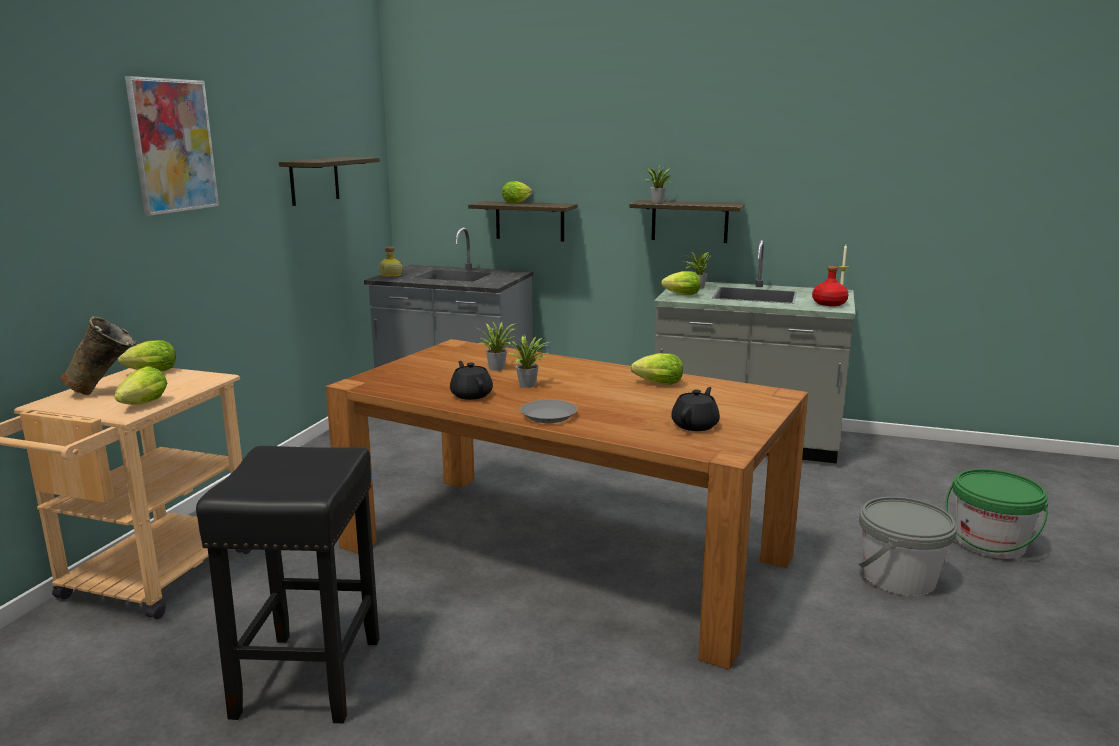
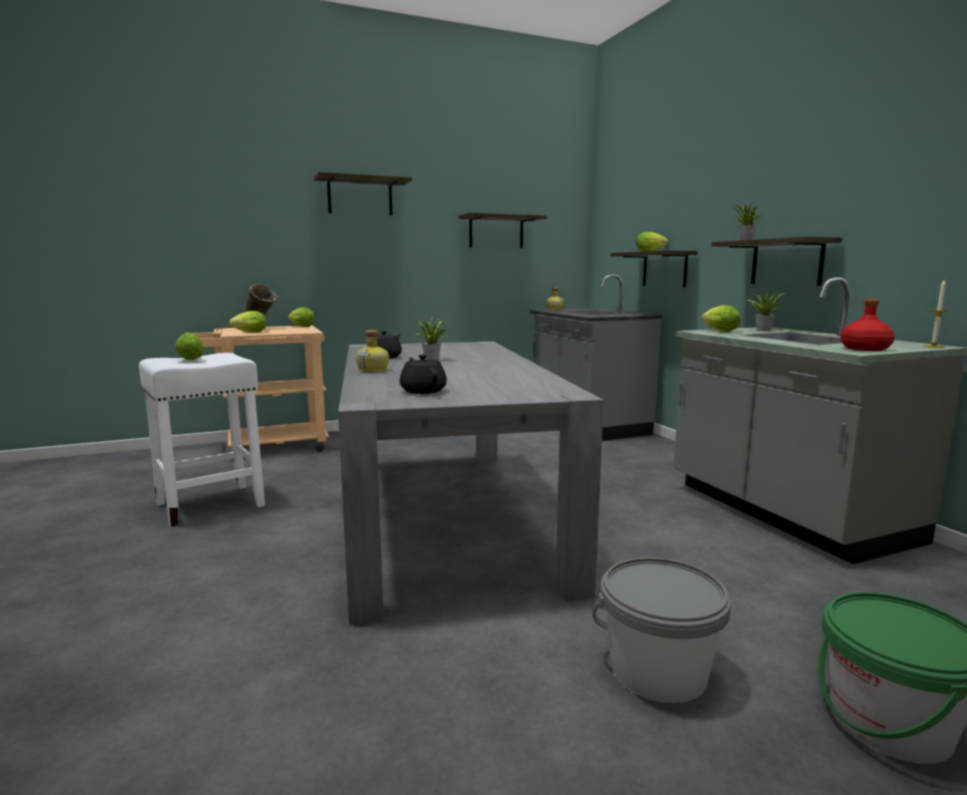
camera: 50 degrees right, 5 degrees down
(173, 146) = (360, 197): picture -> shelf
(309, 675) = (212, 504): black stool -> white stool
(498, 367) = (455, 352): potted plant -> none
(549, 416) = (374, 370): grey plate -> bottle
(564, 552) = (444, 514): brown dining table -> grey dining table
(656, 384) = (506, 373): lettuce -> lettuce (190, 359)
(695, 425) = (423, 391): black teapot -> black teapot turned 105 degrees counterclockwise

